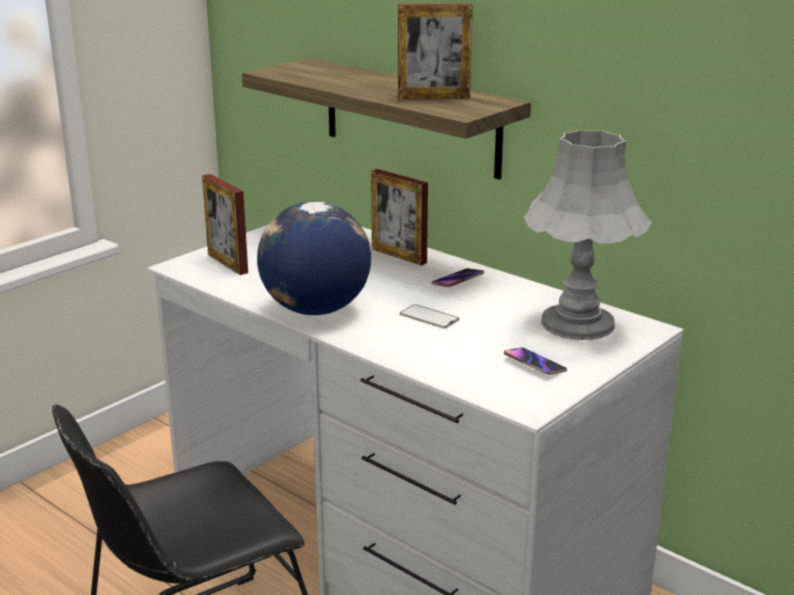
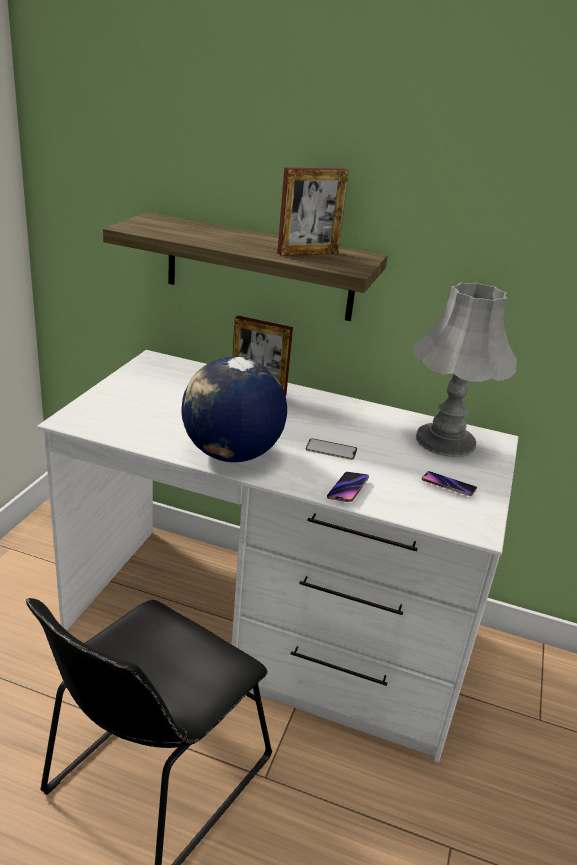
camera: 25 degrees left, 5 degrees up
(227, 263) = (114, 413): picture frame -> none
(458, 281) = (324, 410): phone -> phone (348, 489)

